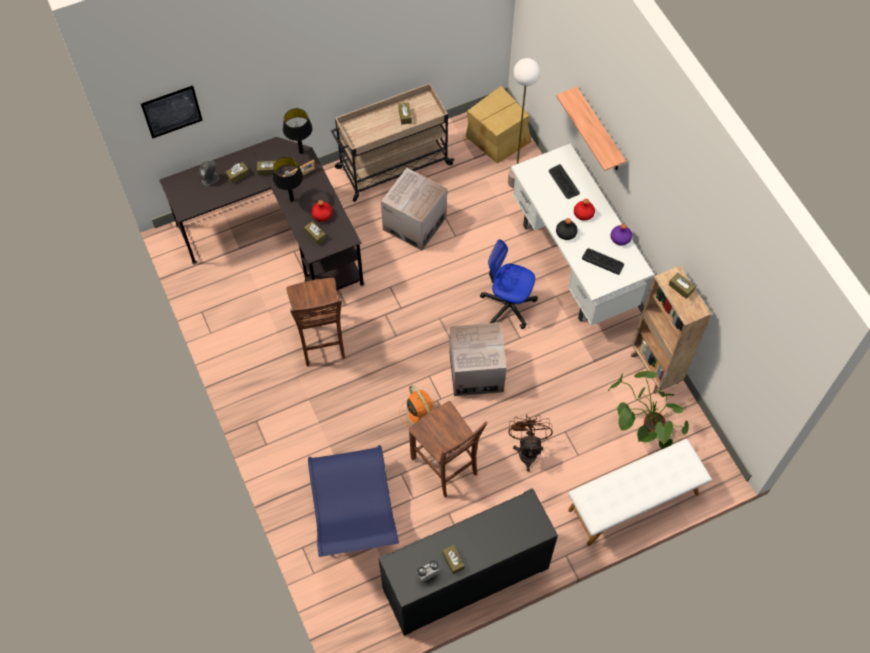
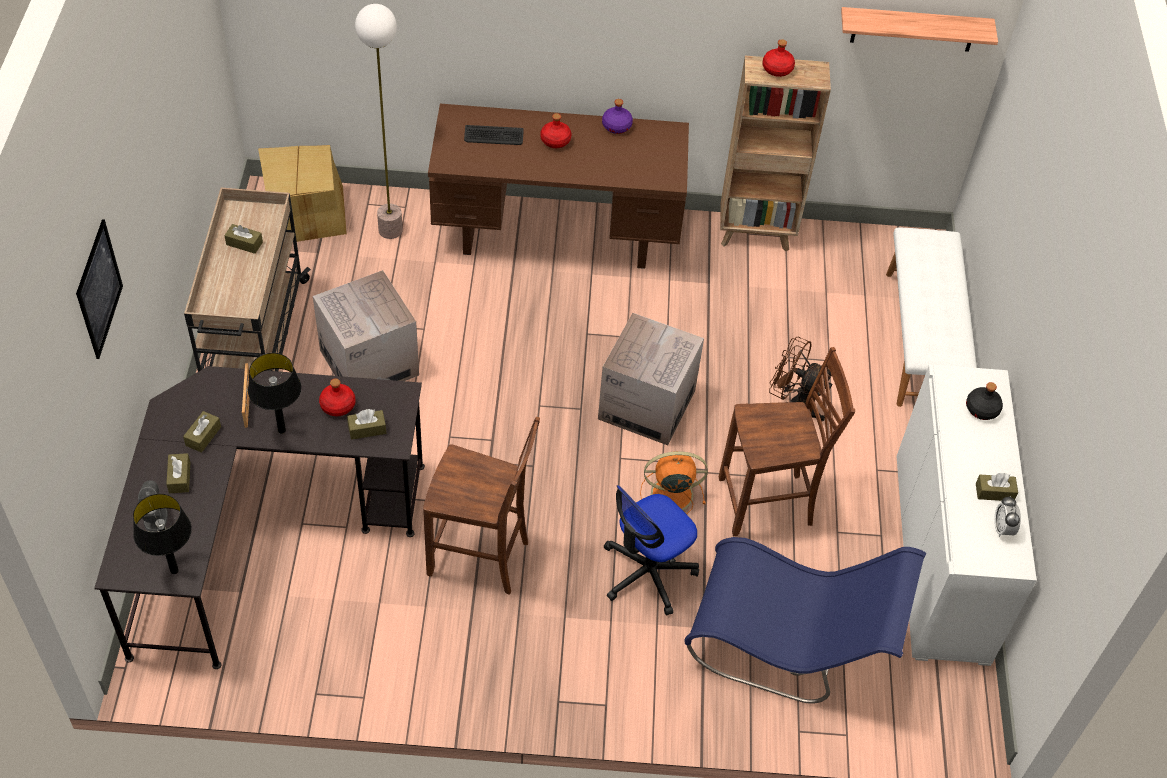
camera: 65 degrees left, 10 degrees down
(172, 111) = (68, 441): picture -> picture (99, 289)
(301, 152) = (205, 382): black table lamp -> black table lamp (174, 570)
(465, 579) = (941, 557): black cabinet -> white cabinet
(508, 305) = (571, 326): office chair -> office chair (647, 573)
(565, 233) = (571, 169): black bottle -> black bottle (981, 409)
(573, 264) = (557, 235): white desk -> brown desk
(599, 131) = (499, 29): shelf -> shelf (913, 29)
(603, 261) = (638, 156): keyboard -> none
(642, 428) = (827, 284): potted plant -> none
(681, 288) = (777, 69): brown tissue box -> red bottle

